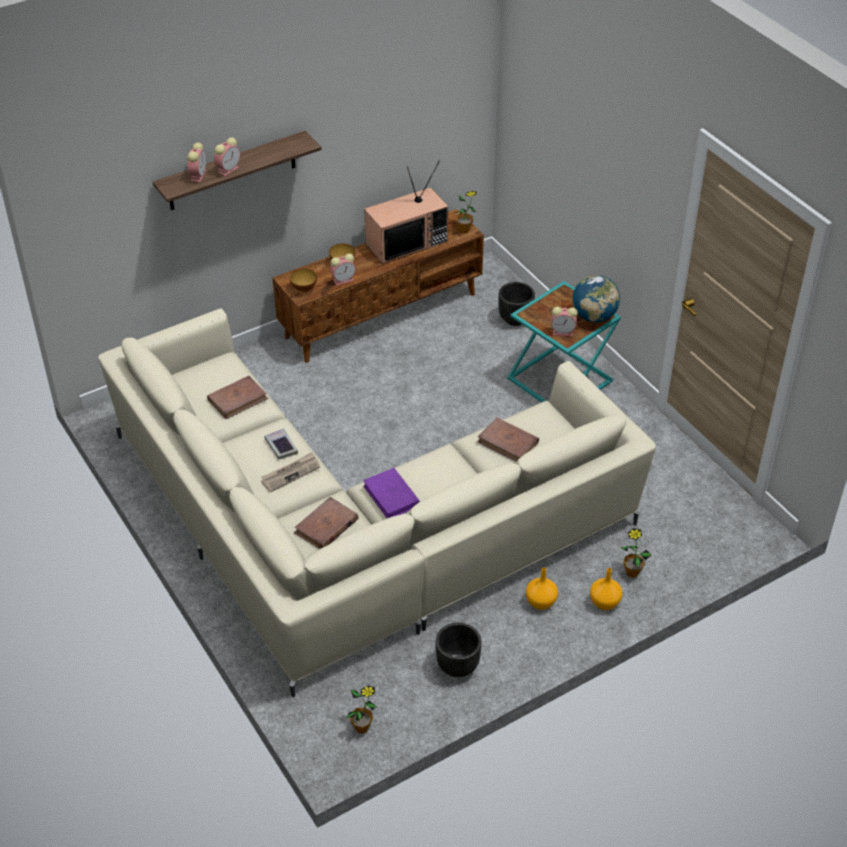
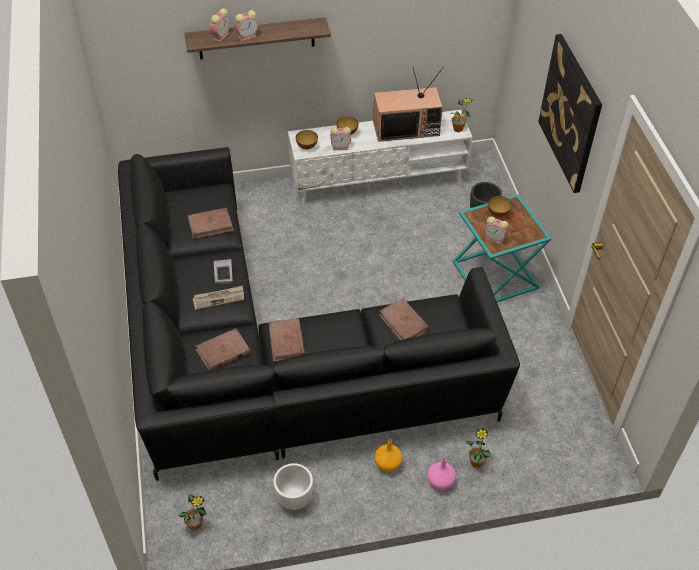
camera: 20 degrees right, 5 degrees up
(353, 530) = (269, 355): beige sofa -> black sofa
(381, 315) = (378, 181): brown tv stand -> white tv stand
(391, 496) = (286, 341): purple book -> brown book
(457, 666) = (294, 498): black planter -> white planter
(553, 306) = (498, 213): none -> bowl
(594, 316) = (528, 232): globe -> none
(605, 602) = (441, 482): orange vase -> pink vase
(615, 172) = (570, 113): none -> picture

